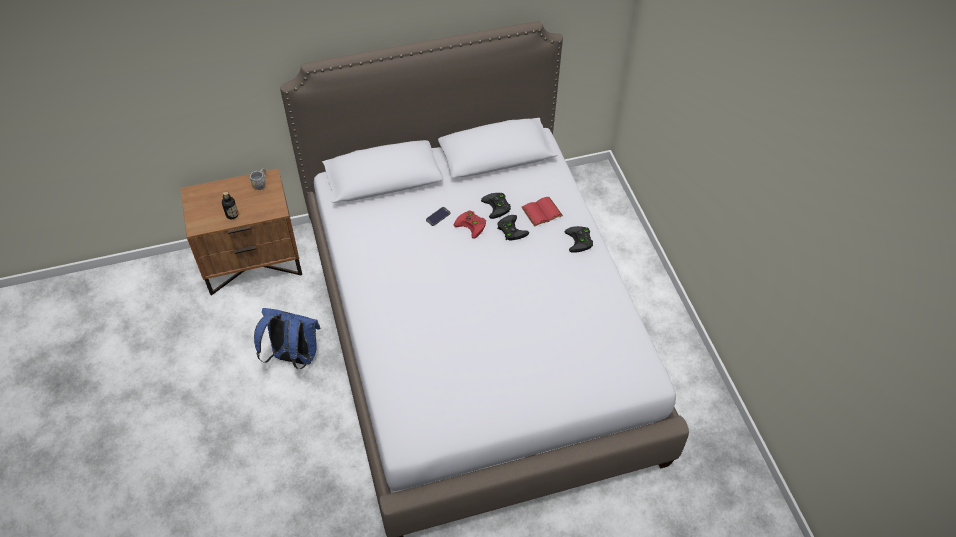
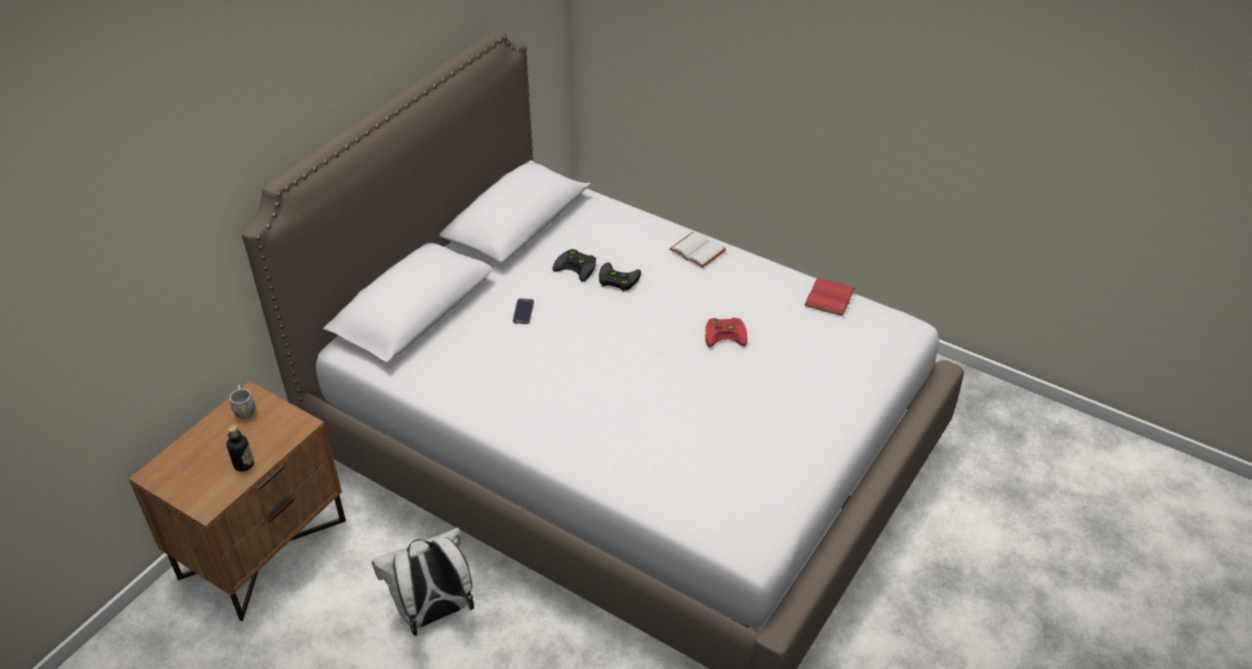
camera: 40 degrees left, 10 degrees down
(293, 357) = (433, 613): blue backpack -> white backpack
(472, 225) = (571, 298): red game controller -> red game controller (726, 334)
(541, 213) = (630, 247): red book -> red book (831, 299)
(580, 241) = (699, 250): black game controller -> white book

